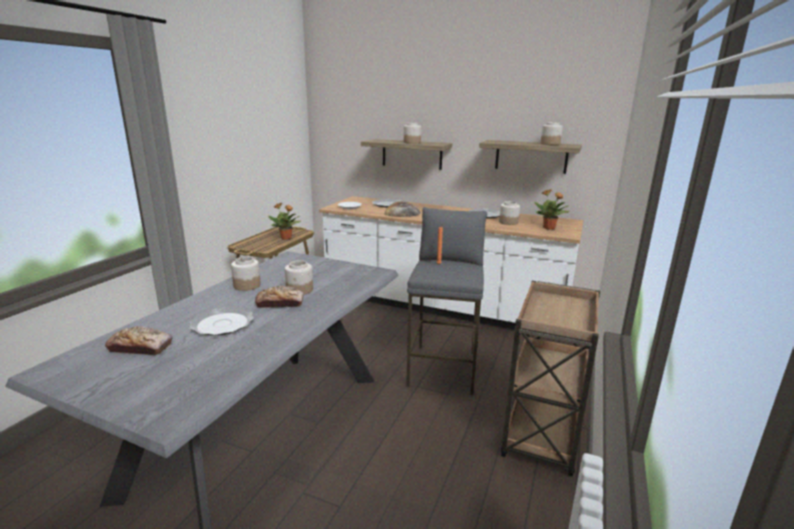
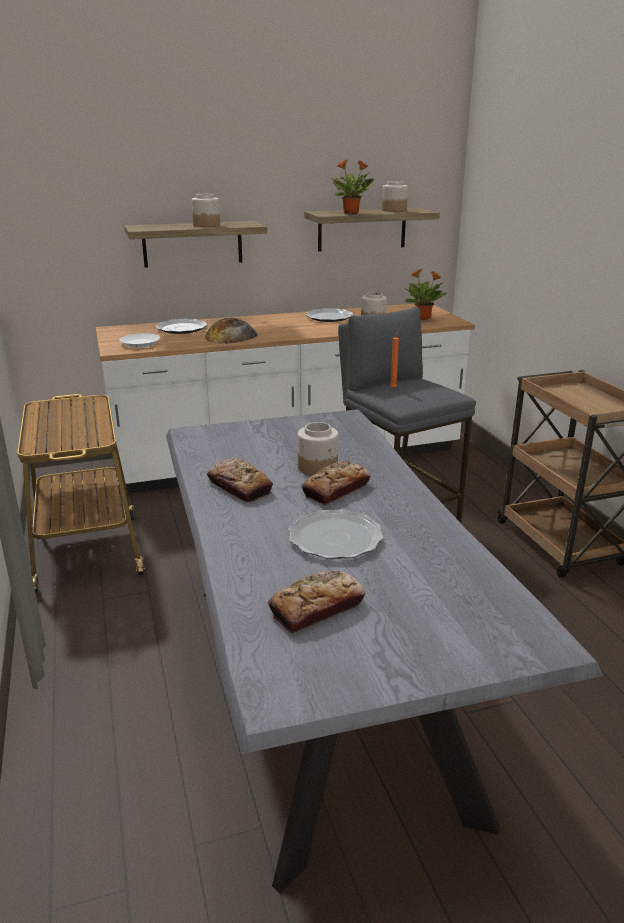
camera: 40 degrees left, 5 degrees up
(247, 285) = (239, 487): jar -> bread
(286, 238) = (88, 416): potted plant -> potted plant (351, 213)

